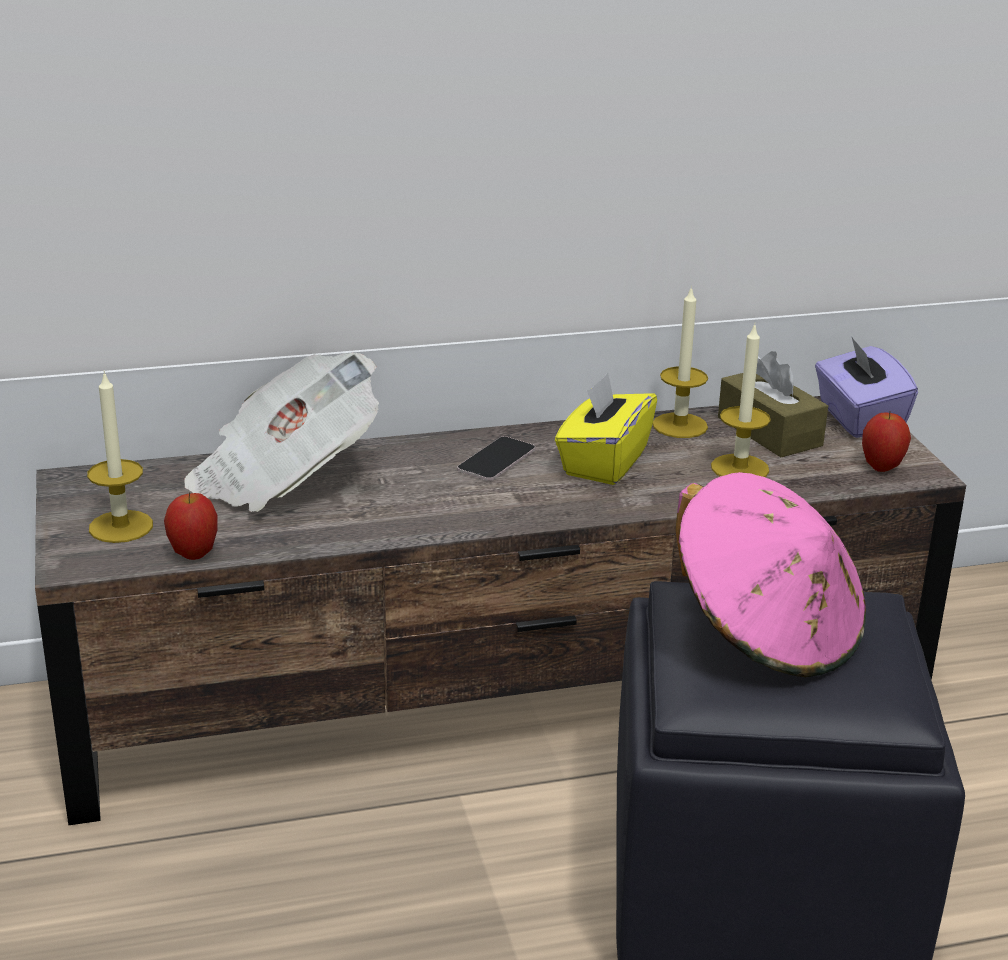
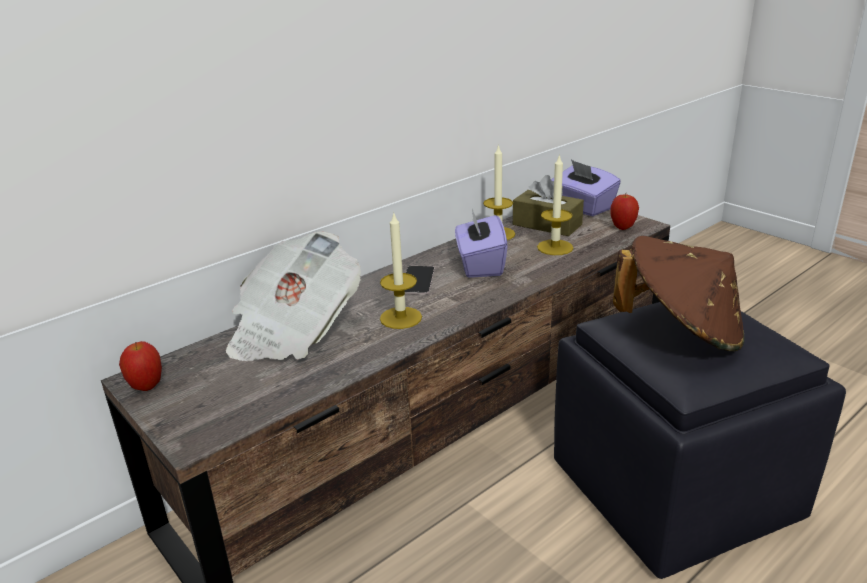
camera: 25 degrees left, 0 degrees up
(121, 526) = (206, 400): candle -> candle (401, 318)
(194, 554) = (280, 402): apple -> apple (147, 386)
(603, 462) = (480, 265): yellow tissue box -> purple tissue box
(766, 631) = (680, 331): pink hat -> brown hat

